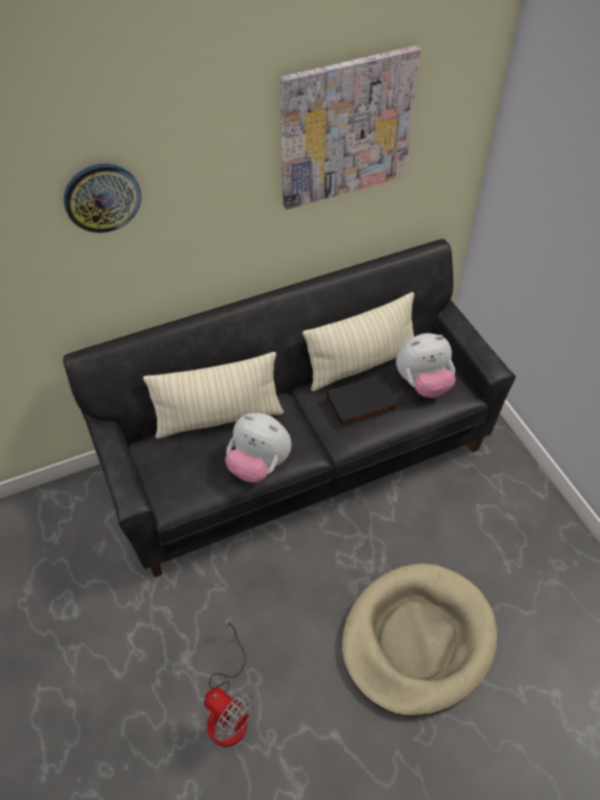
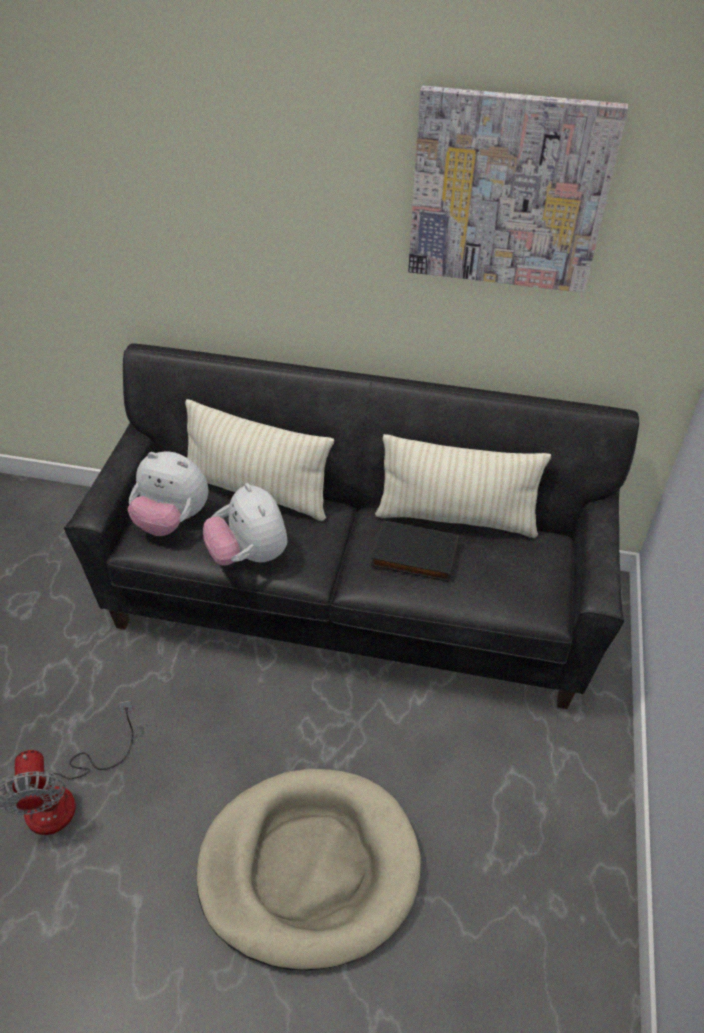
camera: 35 degrees right, 5 degrees down
(102, 197) = (190, 168): wall clock -> none
(423, 384) = (505, 573): plush toy -> plush toy (172, 520)

